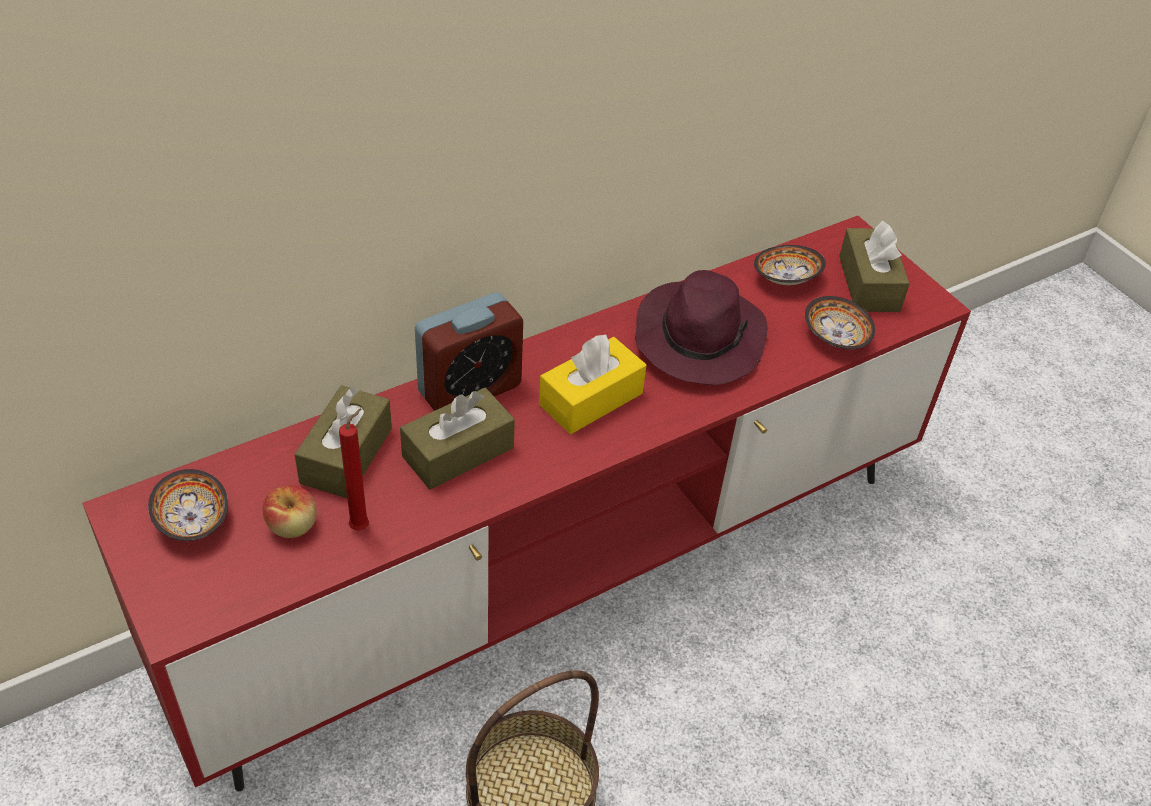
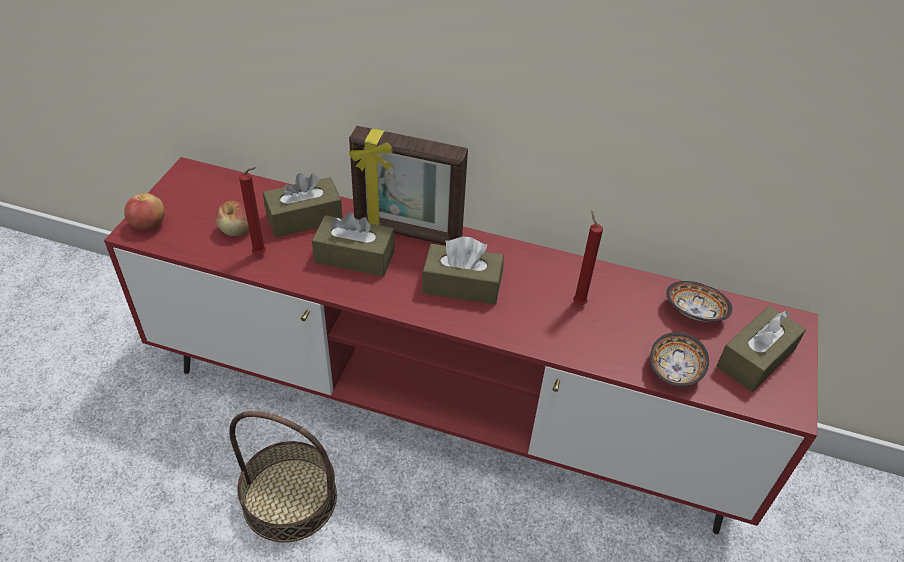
camera: 50 degrees right, 0 degrees up
(179, 603) = (148, 225): none -> apple
(192, 520) = (205, 195): bowl -> none
(470, 389) = (407, 232): alarm clock -> picture frame
(591, 399) = (462, 285): yellow tissue box -> brown tissue box
(698, 338) = (578, 302): purple hat -> red candle

